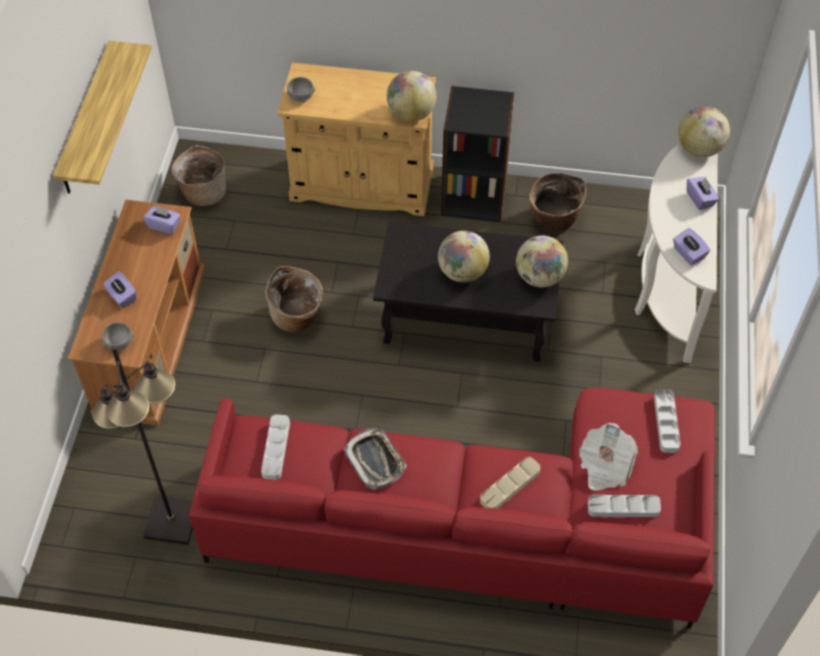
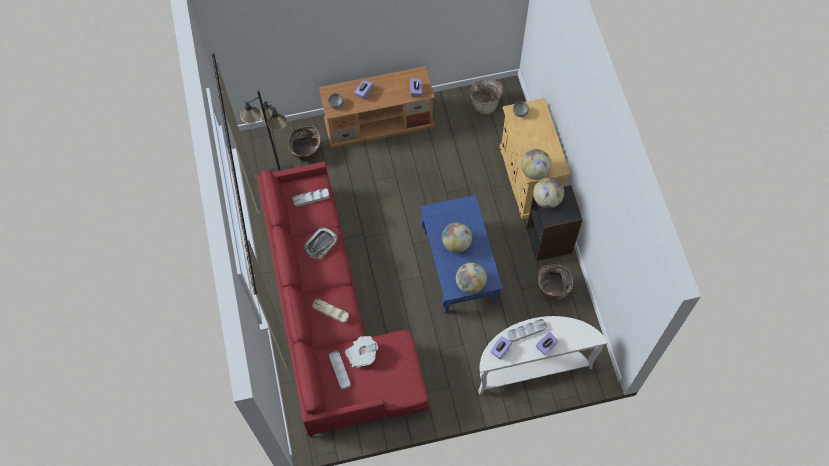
camera: 70 degrees right, 10 degrees up
(86, 120) = (412, 20): shelf -> none
(297, 317) = (422, 183): basket -> basket (306, 153)
(465, 317) = (458, 265): black coffee table -> blue coffee table
(666, 423) = (401, 378): grey tray -> grey tray (526, 331)
(699, 149) = (587, 335): globe -> globe (547, 199)

